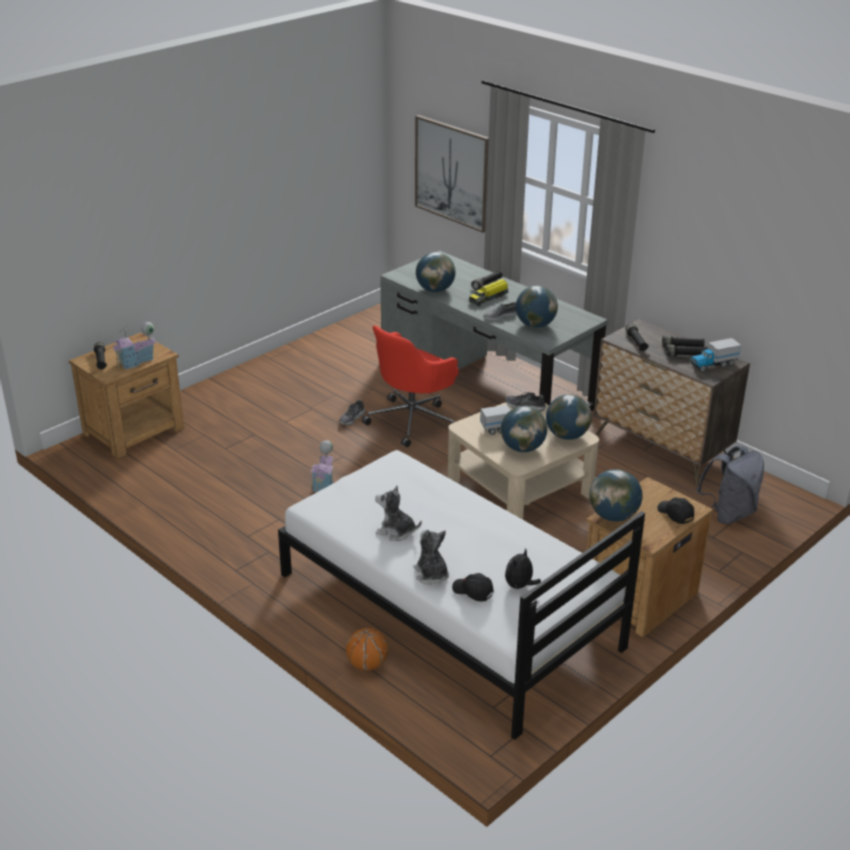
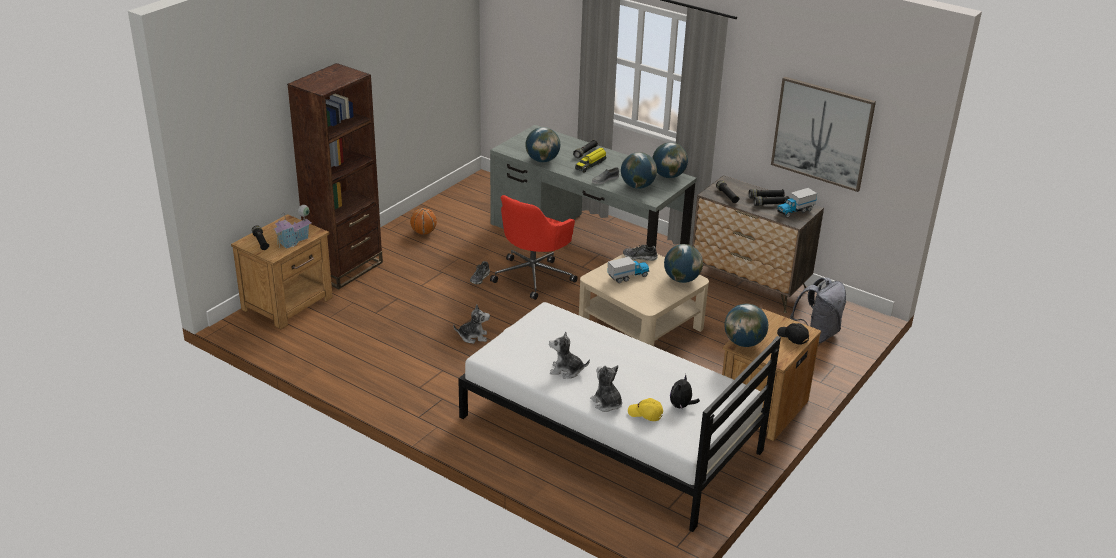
camera: 10 degrees left, 0 degrees up
(208, 397) = (345, 268): none -> brown bookcase
(324, 484) = (473, 337): toy house -> plush toy
(367, 664) = (555, 484): basketball -> basketball (423, 232)
(452, 173) = (544, 55): picture -> picture (822, 133)
(472, 592) = (645, 414): black cap -> yellow cap
(522, 448) = (647, 292): globe -> globe (668, 176)

